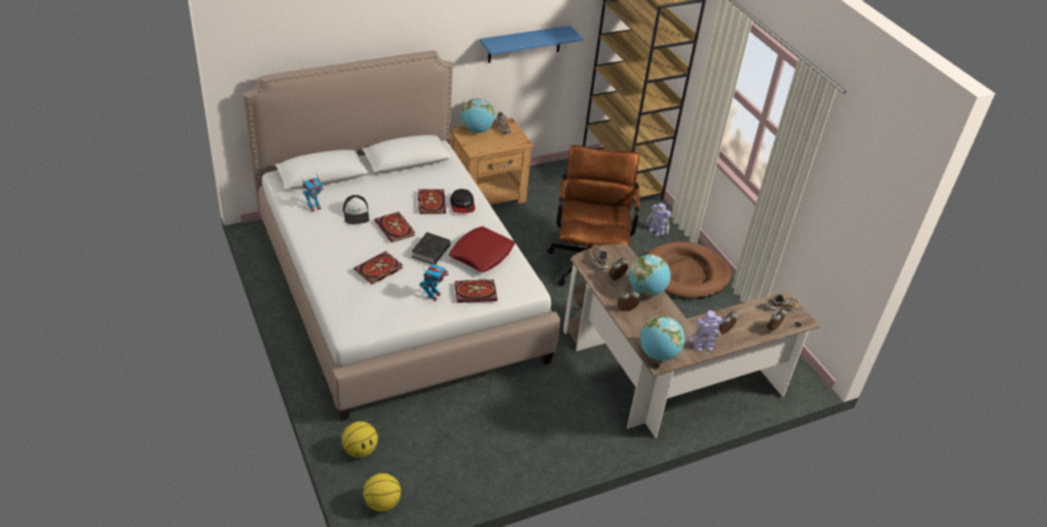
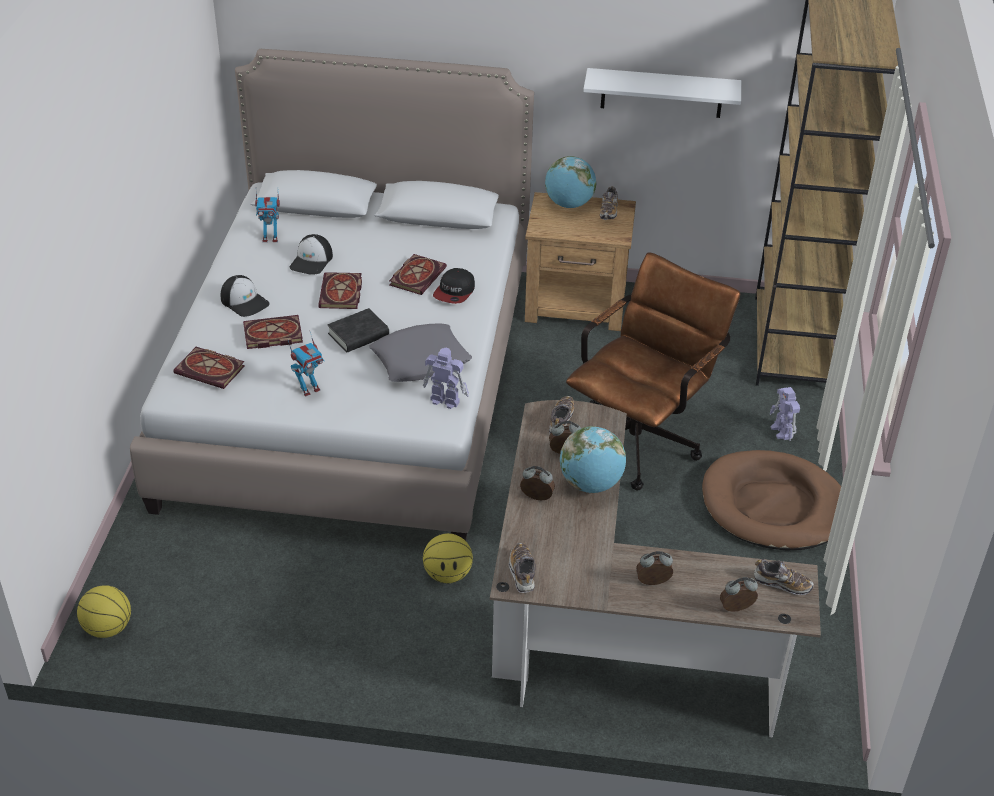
camera: 35 degrees right, 0 degrees up
(338, 254) = (245, 301): none -> cap
(360, 450) = (139, 556): basketball -> basketball (448, 575)
(476, 292) = (366, 404): book -> book (212, 370)
(481, 254) = (420, 360): red pillow -> grey pillow
(524, 44) = (662, 93): blue shelf -> white shelf
(658, 354) = (522, 573): globe -> shoe
(702, 346) = (600, 588): toy robot -> toy robot (444, 400)

